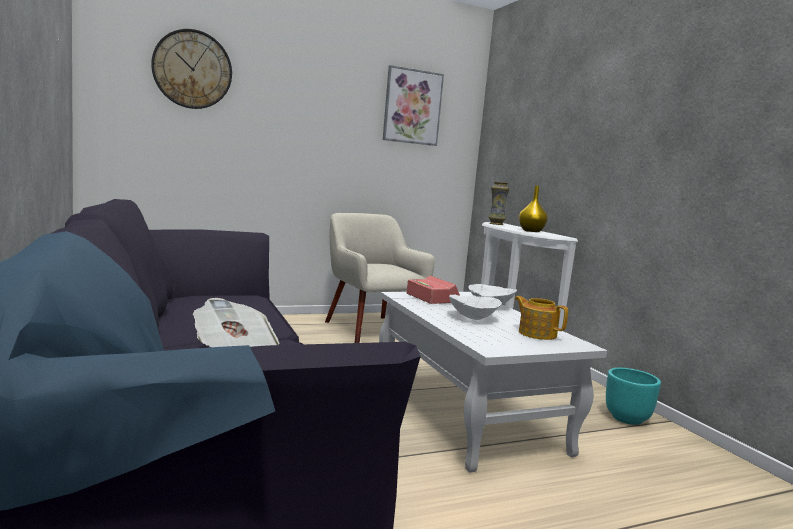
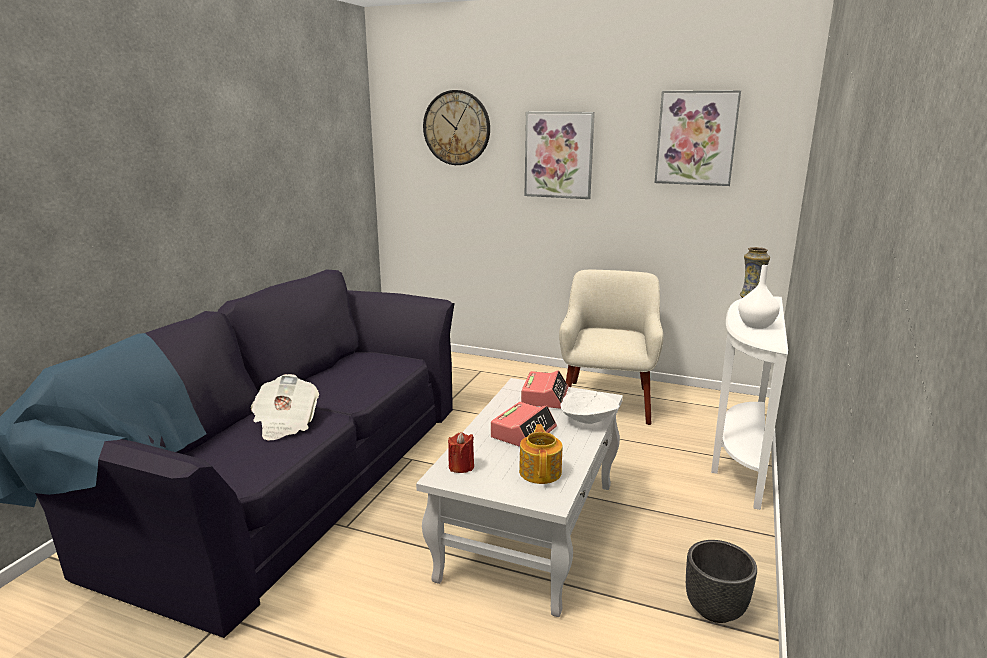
camera: 45 degrees right, 10 degrees up
(301, 109) = (559, 155): none -> picture
(472, 317) = (523, 432): white bowl -> alarm clock
(488, 341) = (461, 466): none -> red candle
(531, 231) = (757, 325): yellow vase -> white vase
(628, 419) = (715, 610): turquoise planter -> black planter

